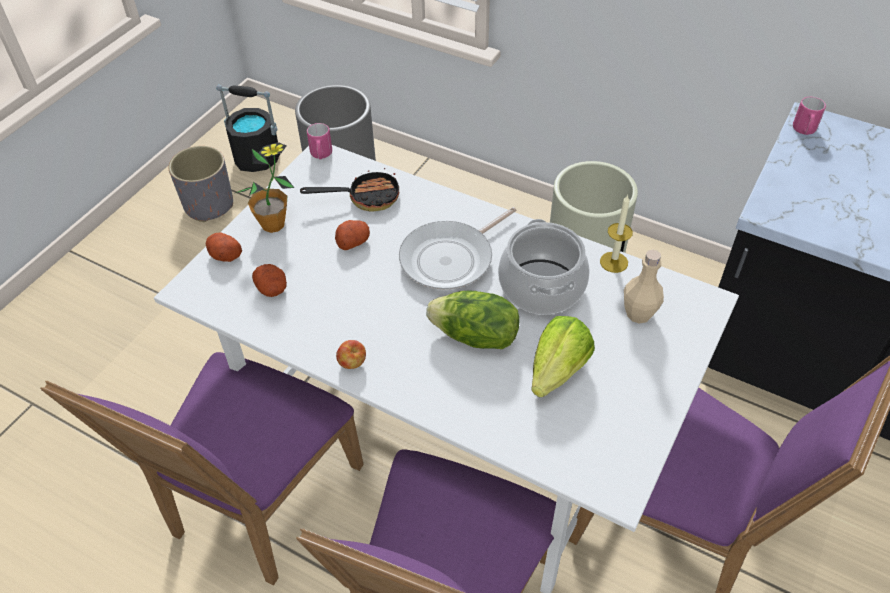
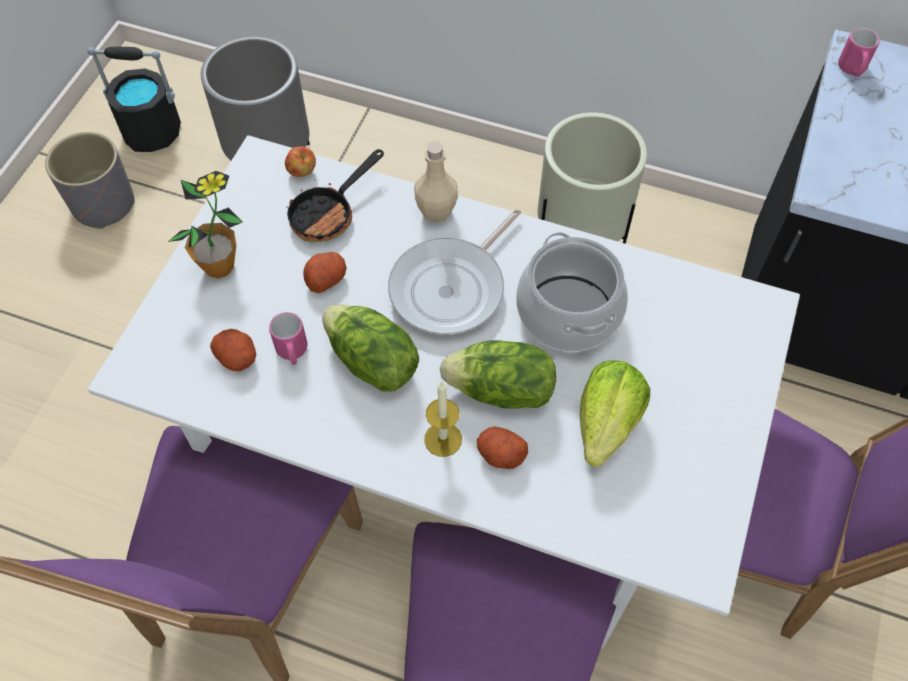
camera: 10 degrees left, 10 degrees up
(224, 254) = (166, 317): potato -> potato (500, 454)
(321, 155) = (260, 159): pink mug -> pink mug (292, 352)
(352, 363) = (358, 447): apple -> apple (302, 172)
(366, 197) = (329, 214): frying pan -> frying pan turned 150 degrees clockwise
(376, 304) = (371, 363): none -> lettuce
(614, 262) = (648, 268): candle -> candle (443, 439)
(638, 314) = (688, 335): beige bottle -> beige bottle (436, 212)

